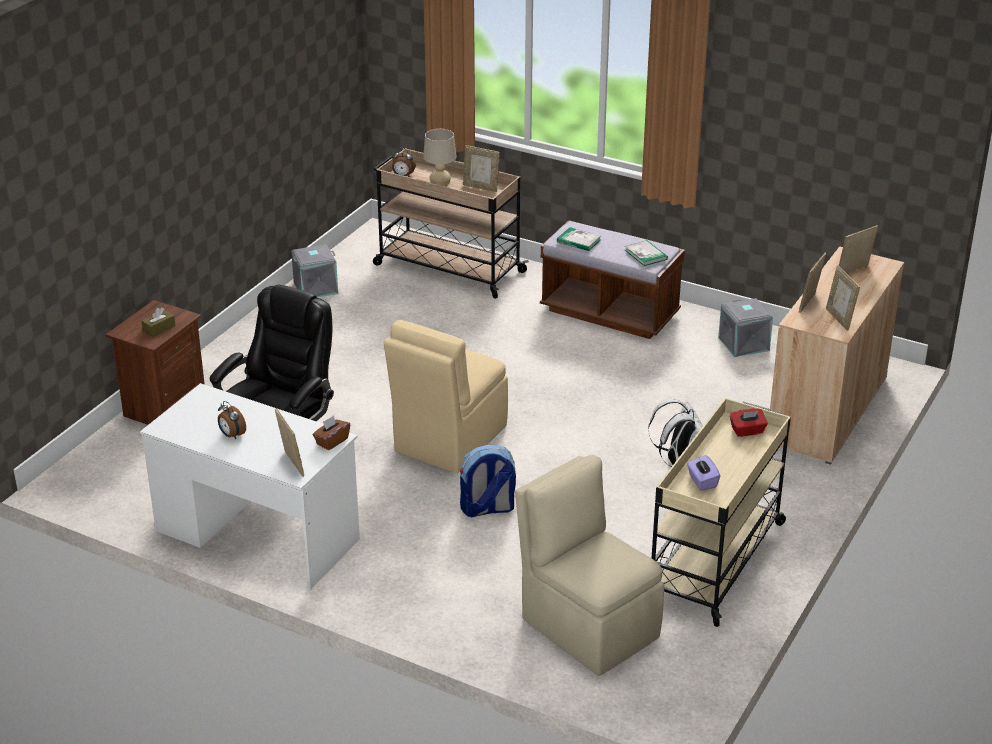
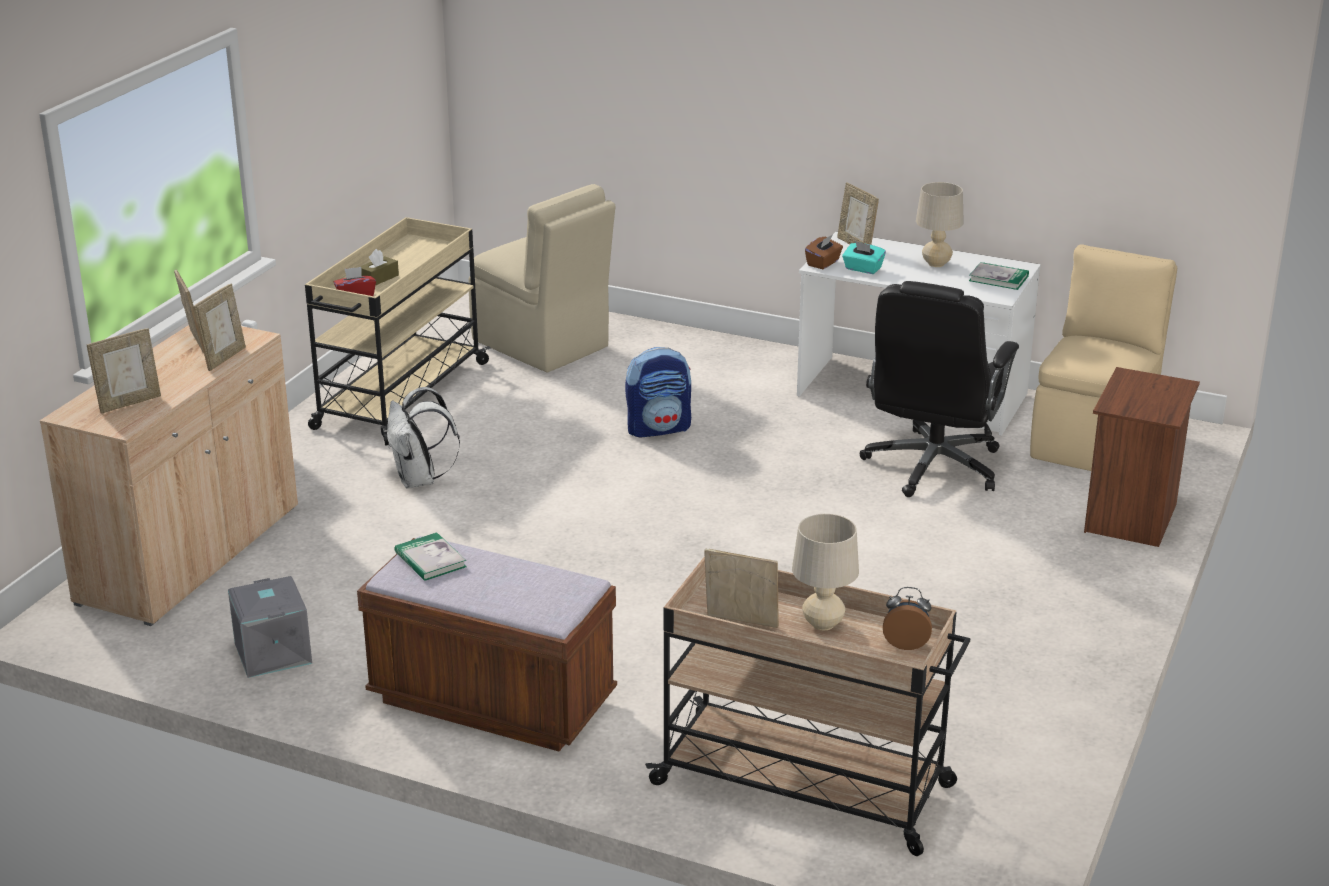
camera: 175 degrees right, 5 degrees down
(159, 328) = (1133, 390): brown tissue box -> brown tissue box (379, 278)
(231, 435) = (936, 264): alarm clock -> beige table lamp
(300, 432) = (862, 269): none -> turquoise tissue box
(316, 287) = (1036, 726): grey storage box -> none
(448, 440) = (723, 496): beige chair -> beige chair (1094, 440)
(578, 241) = (547, 580): book -> book (998, 278)
(702, 481) = (420, 257): purple tissue box -> none

